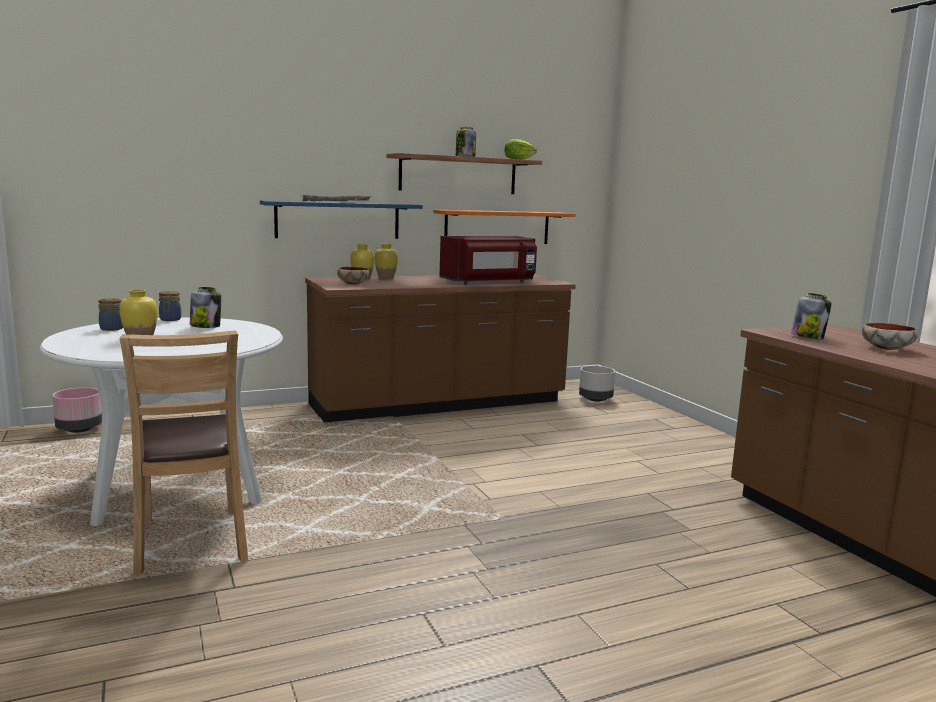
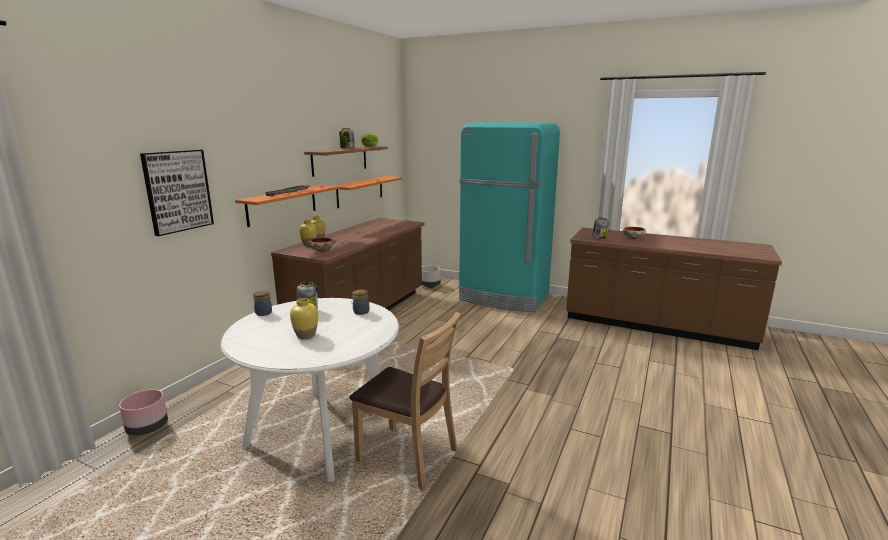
camera: 40 degrees left, 5 degrees up
(111, 328) = (253, 335): jar -> jar (360, 312)
(178, 176) = (178, 191): none -> picture
(338, 220) = (282, 205): blue shelf -> orange shelf
(489, 282) = (384, 230): red microwave -> none
(684, 440) = (504, 297): none -> turquoise fridge

